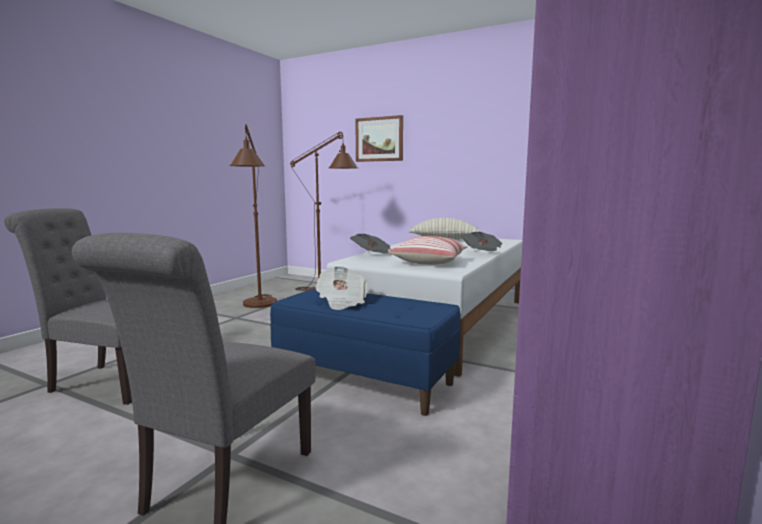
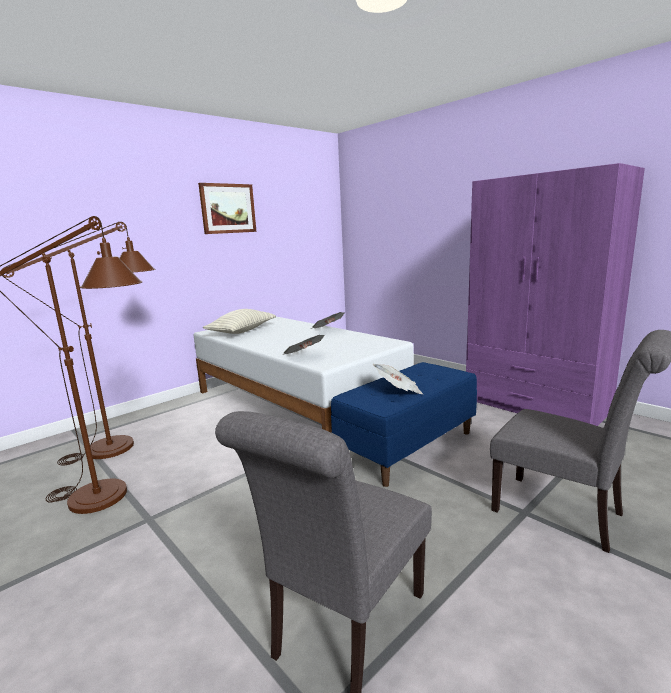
camera: 70 degrees left, 5 degrees up
(379, 139) = (103, 227): picture -> picture (228, 208)
(429, 262) = (352, 344): pillow -> none

